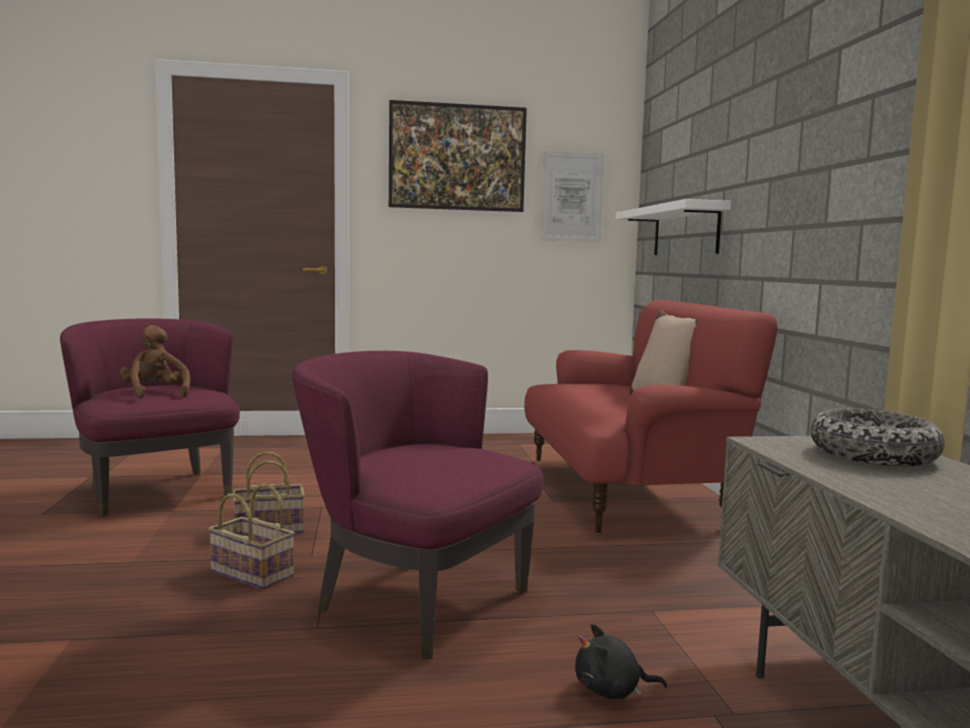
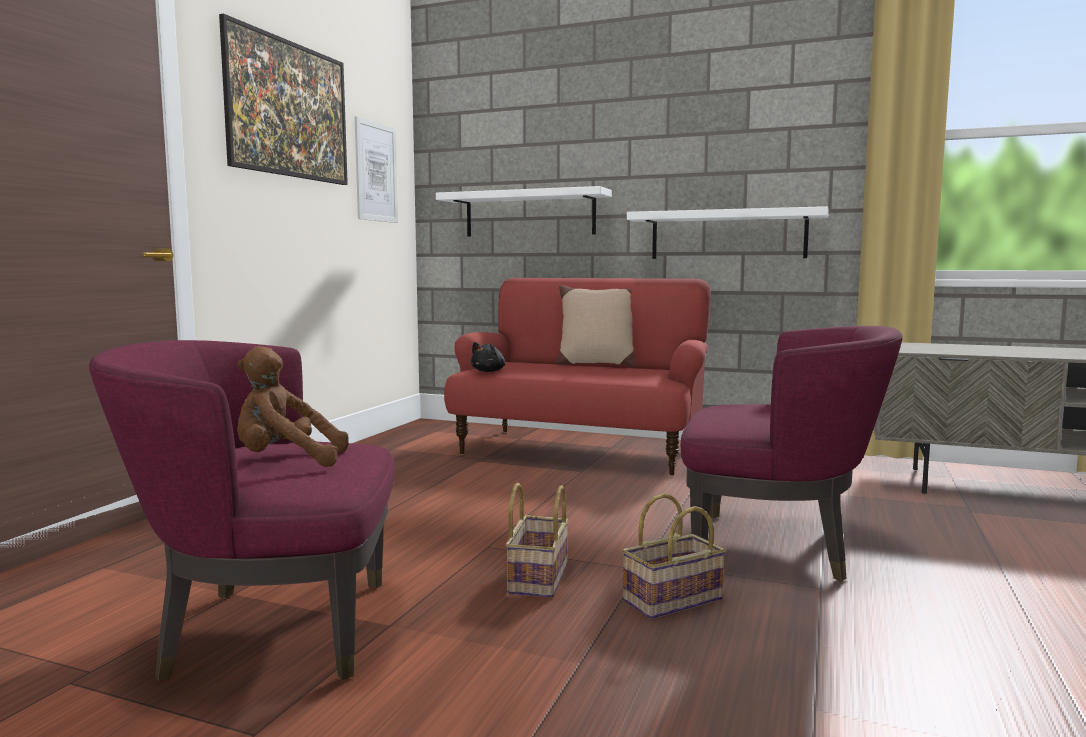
camera: 60 degrees left, 0 degrees up
(416, 600) = (777, 547): purple armchair -> purple armchair turned 135 degrees counterclockwise
(612, 690) = (941, 524): black plush toy -> black plush toy (489, 371)
(806, 256) = (727, 235): none -> white shelf
(873, 455) = (934, 346): bowl -> none

